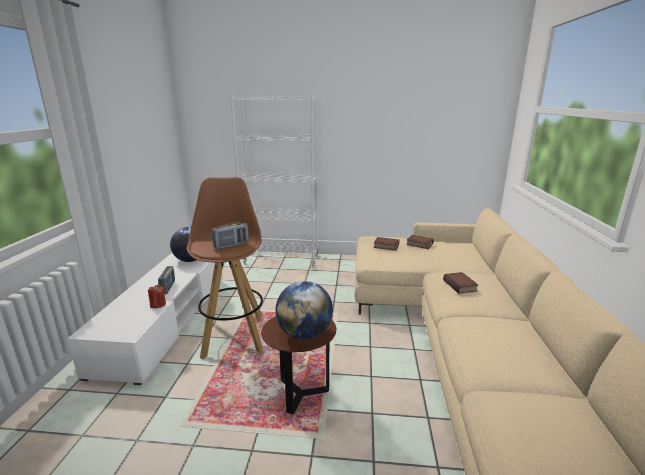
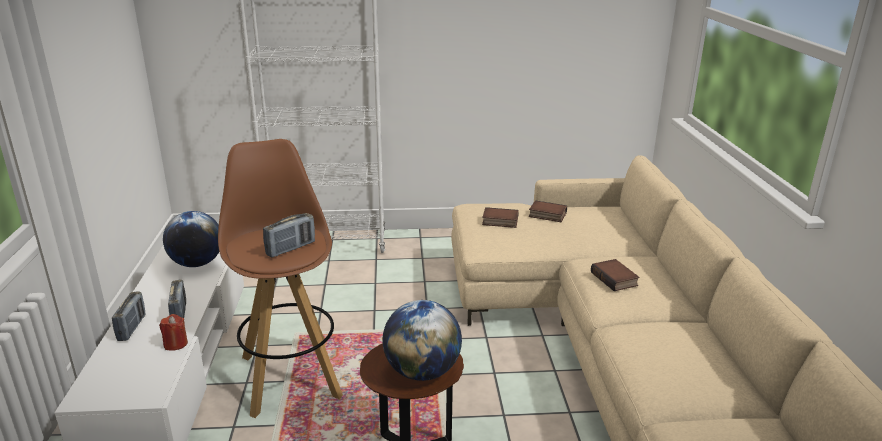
camera: 10 degrees left, 5 degrees up
(136, 293) = (132, 328): none -> radio

